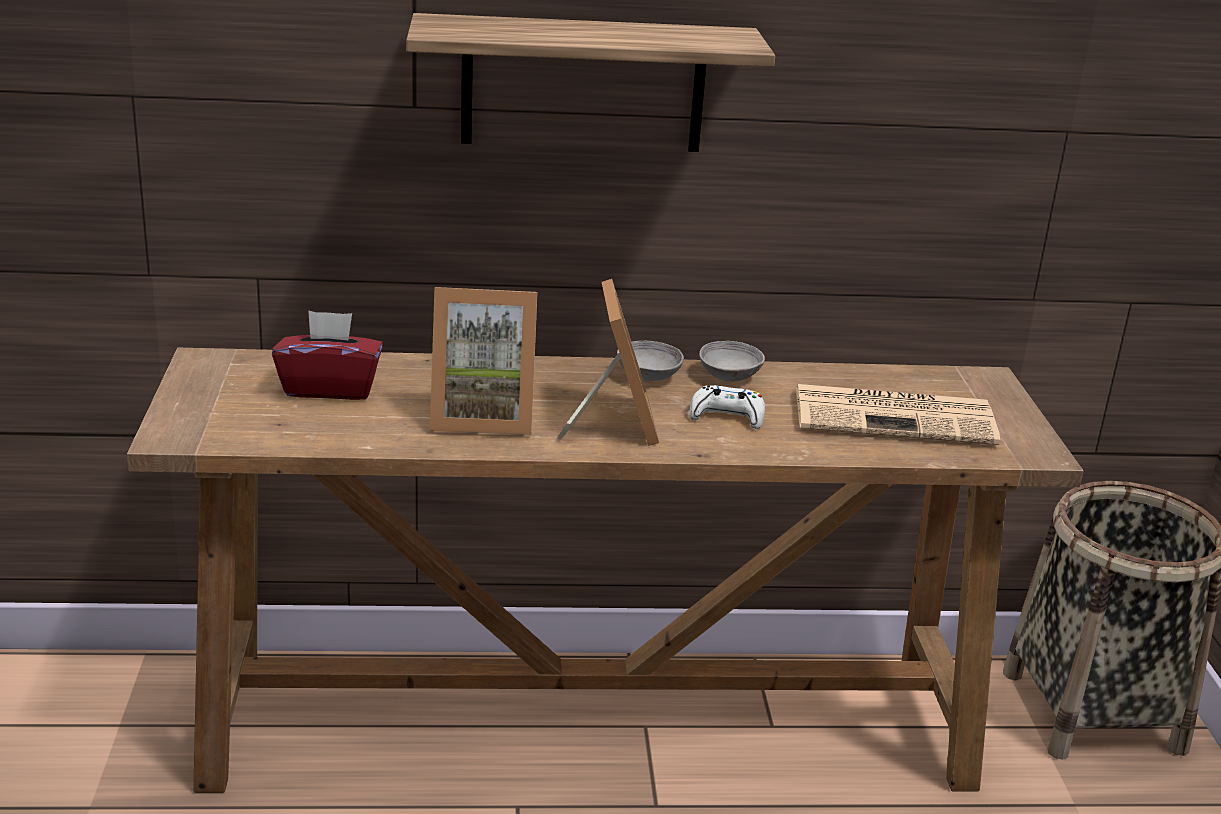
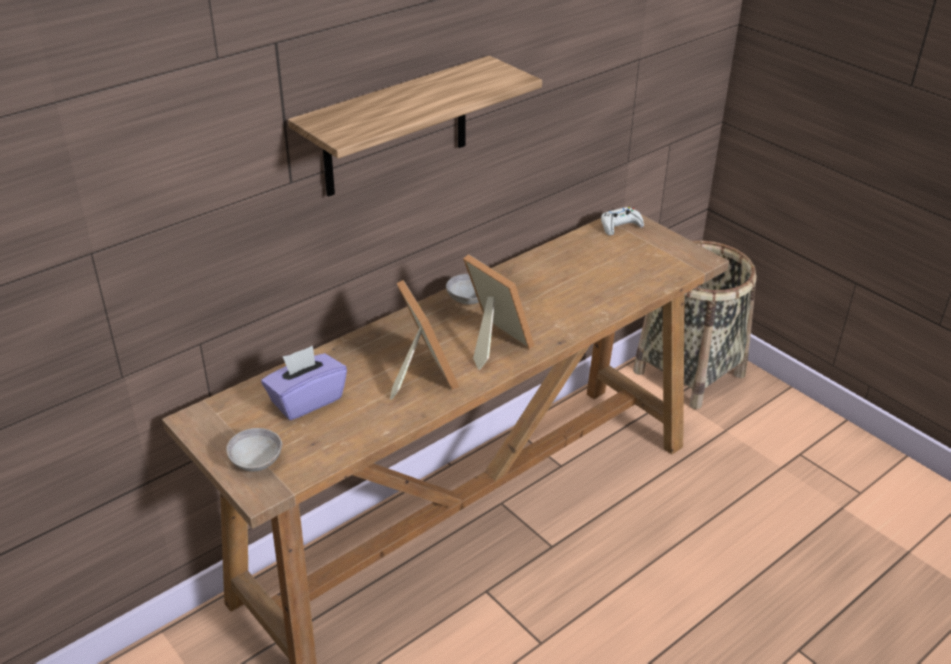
camera: 35 degrees left, 10 degrees up
(330, 388) = (306, 400): red tissue box -> purple tissue box
(482, 416) = (420, 375): picture frame -> picture frame turned 75 degrees counterclockwise
(727, 416) = (541, 308): white game controller -> white game controller (620, 226)
(729, 376) = (509, 278): grey bowl -> grey bowl (256, 461)
(896, 416) = (617, 266): newspaper -> none

